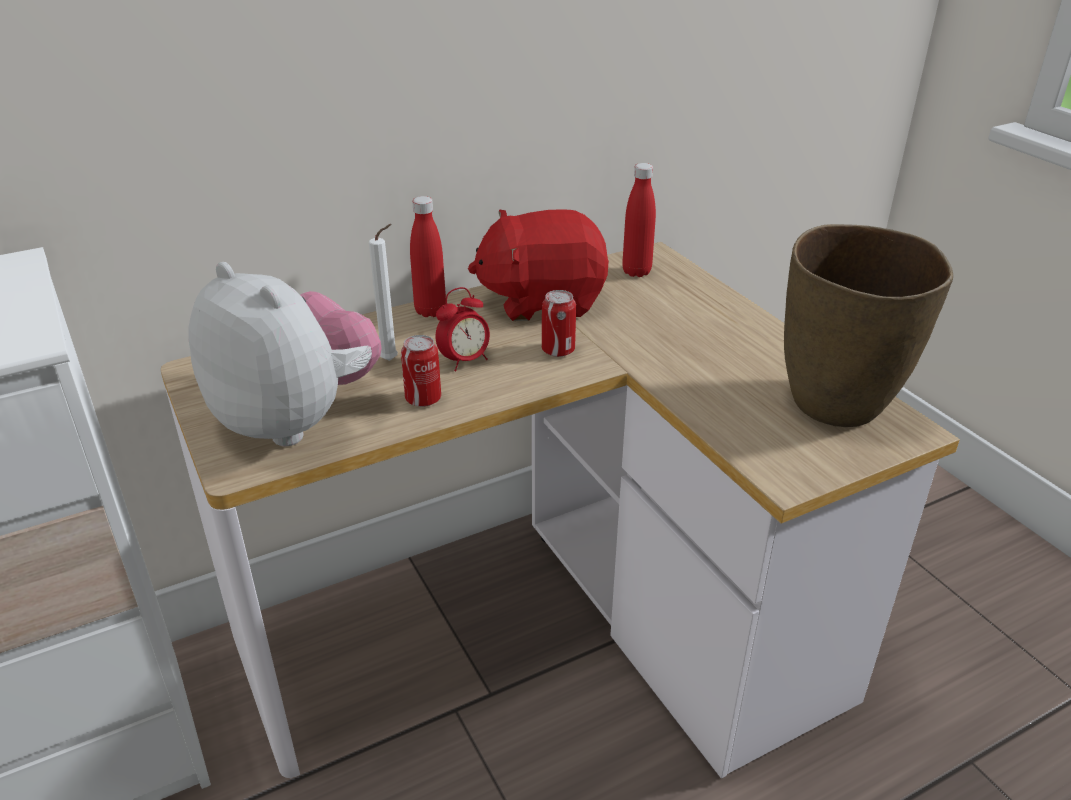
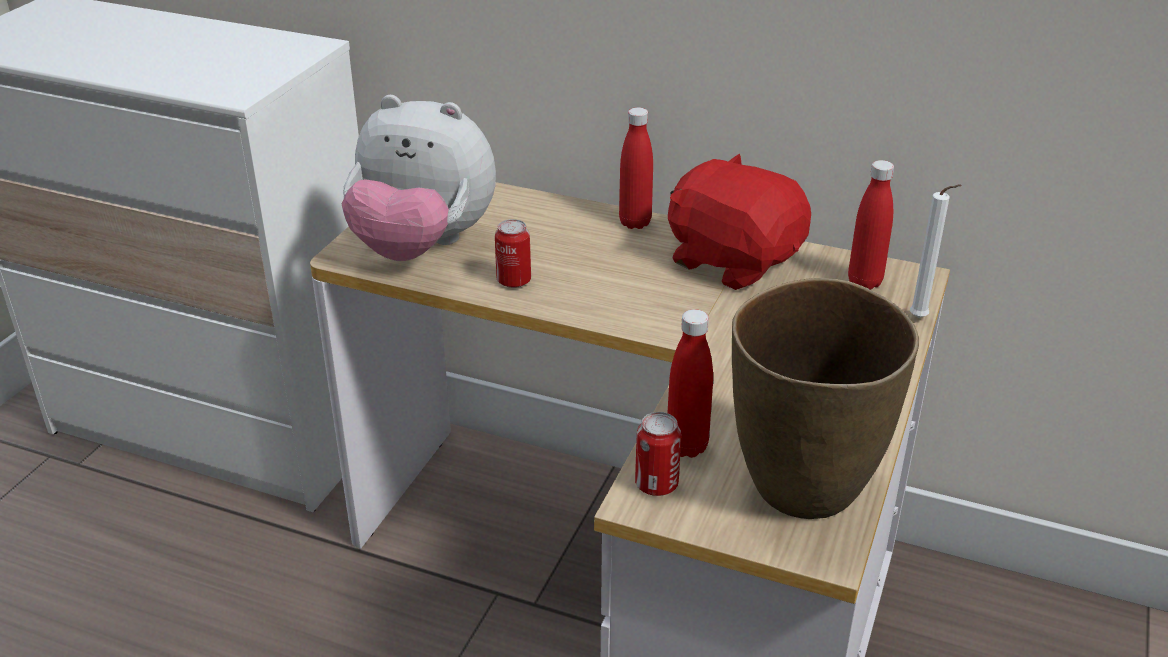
camera: 50 degrees right, 0 degrees up
(296, 419) = (422, 247): plush toy -> plush toy turned 105 degrees clockwise
(392, 360) = (544, 243): white candle -> white candle (921, 319)
(464, 361) = (588, 272): alarm clock -> none
(558, 350) = (668, 304): can -> can (656, 484)
(742, 427) = (687, 446): none -> red bottle

